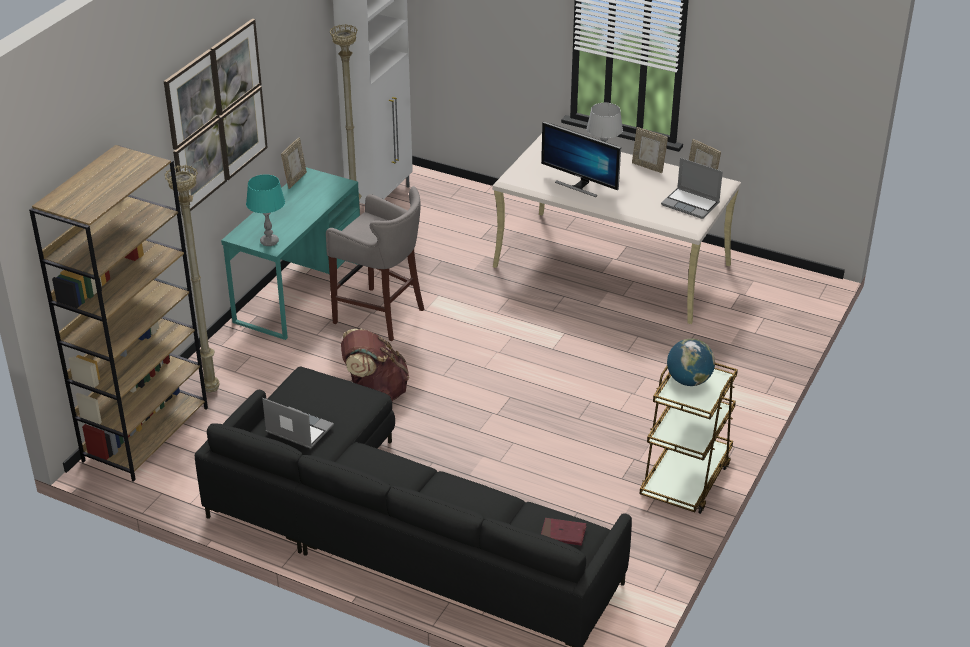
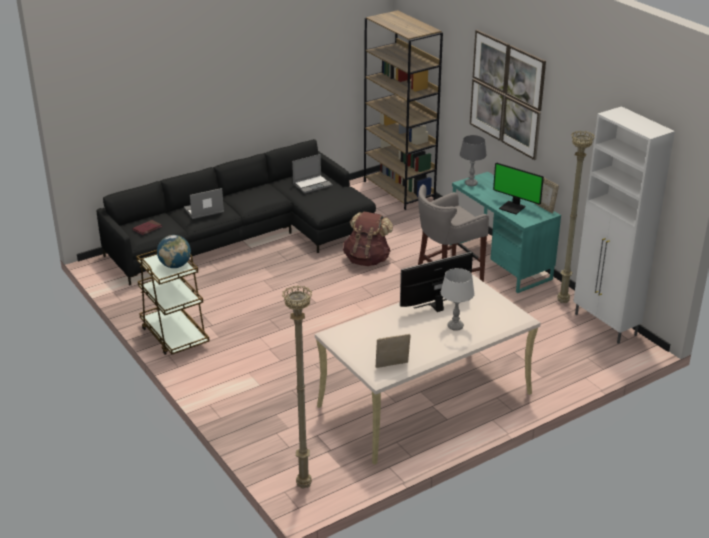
camera: 120 degrees right, 5 degrees down
(211, 391) = (419, 214): beige floor lamp -> beige floor lamp (303, 485)
(269, 242) = (471, 183): turquoise table lamp -> grey table lamp
(312, 198) = (513, 207): none -> monitor
(648, 167) = (436, 348): picture frame -> none
(691, 204) = (362, 346): laptop -> laptop (203, 211)

